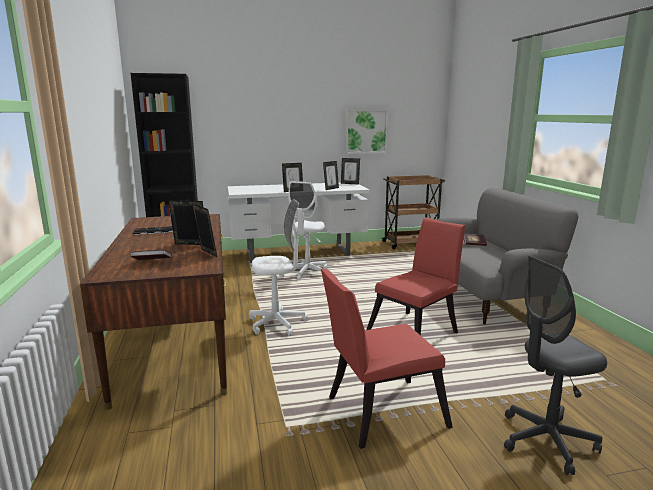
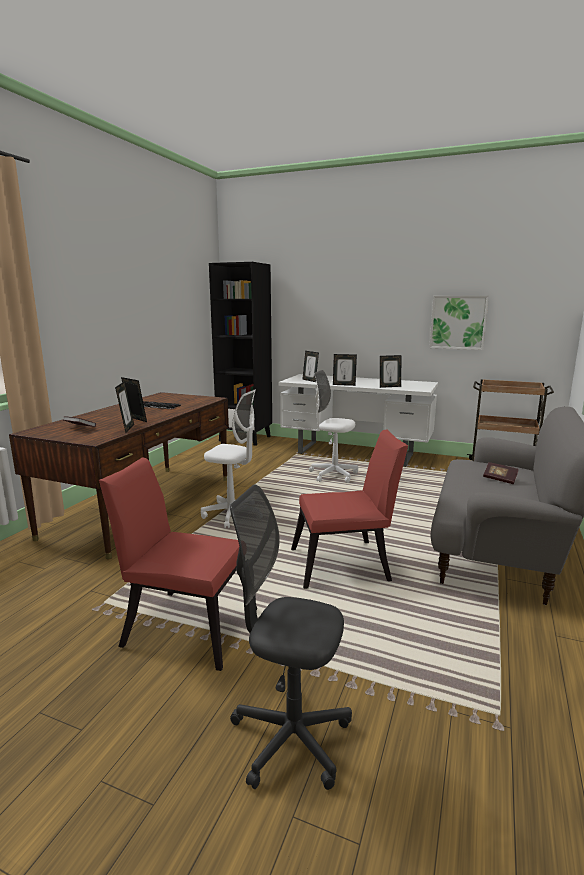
camera: 35 degrees right, 0 degrees up
(307, 273) = (333, 475): white office chair -> white office chair turned 60 degrees clockwise
(350, 183) = (426, 383): picture frame -> picture frame (310, 380)

